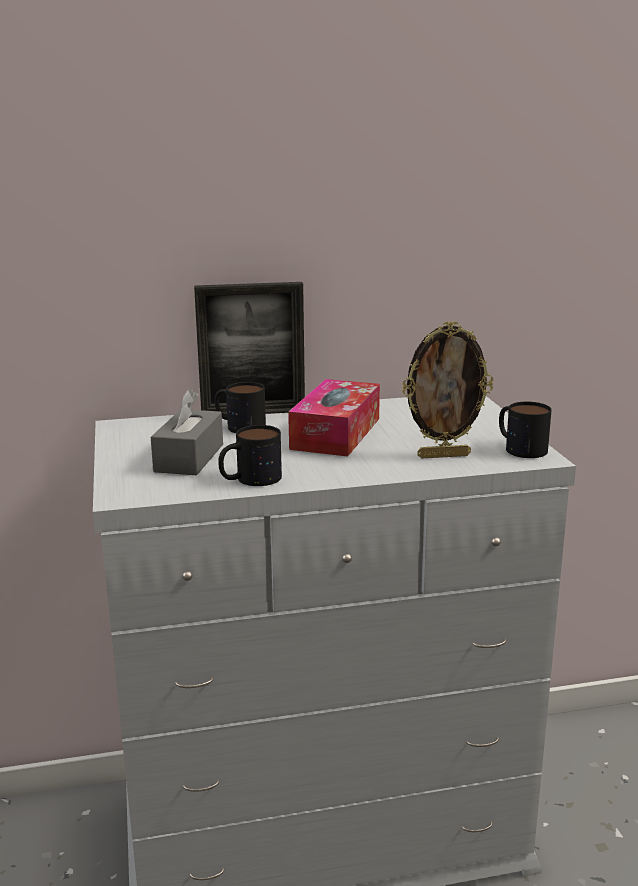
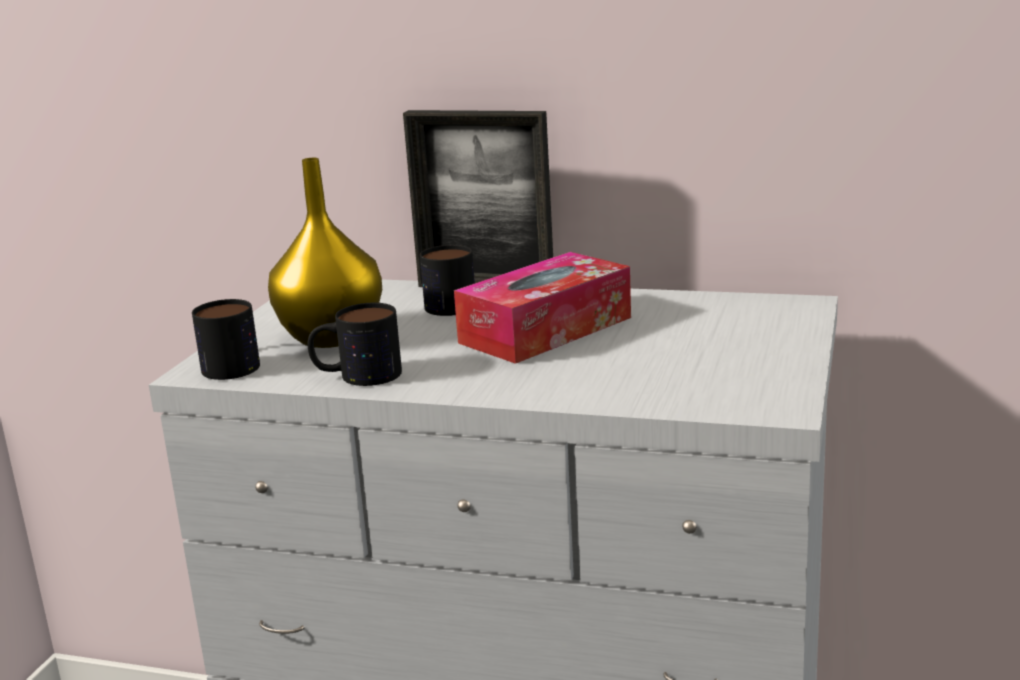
camera: 30 degrees right, 0 degrees up
(189, 458) = (331, 337): grey tissue box -> yellow vase
(443, 455) = (643, 382): picture frame -> none
(519, 447) = (770, 388): mug -> mug (233, 363)

